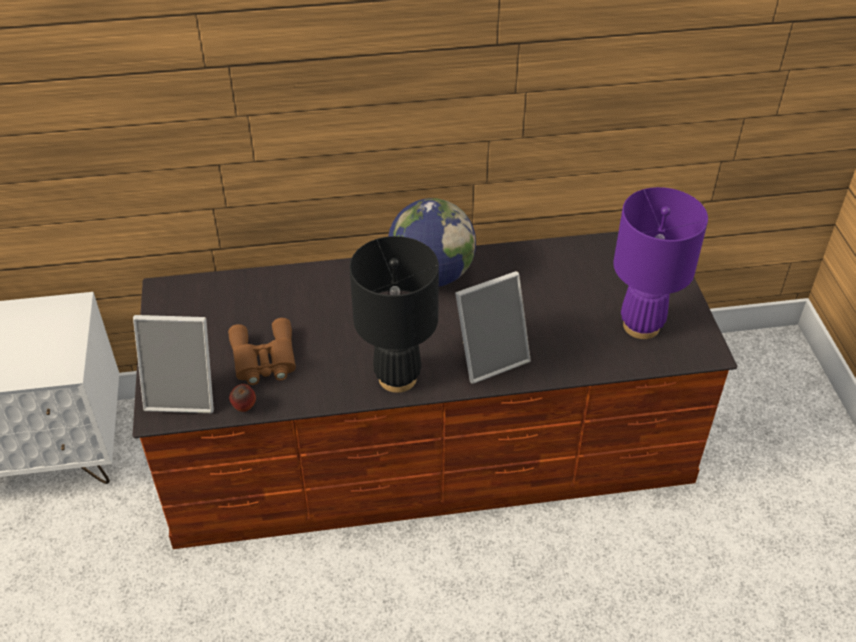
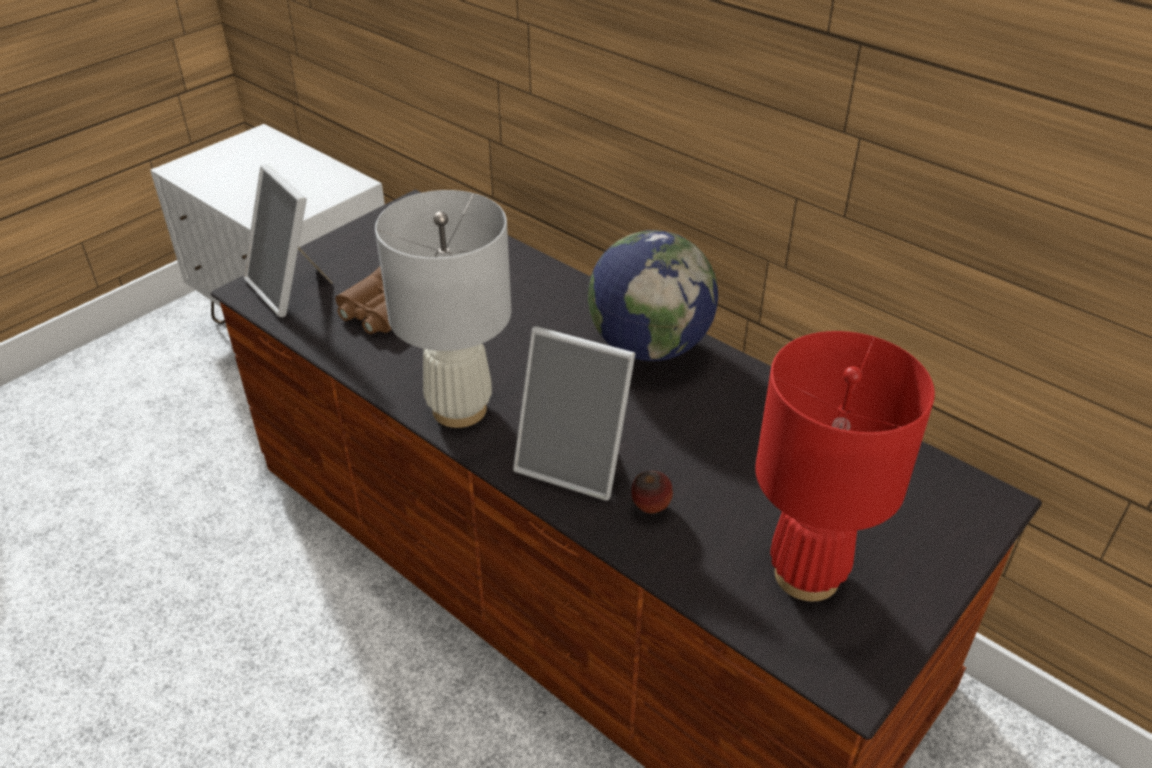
camera: 50 degrees right, 5 degrees down
(244, 408) = (306, 333): apple -> apple (650, 508)
(397, 377) = (460, 409): black table lamp -> white table lamp
(641, 326) = (806, 575): purple table lamp -> red table lamp

